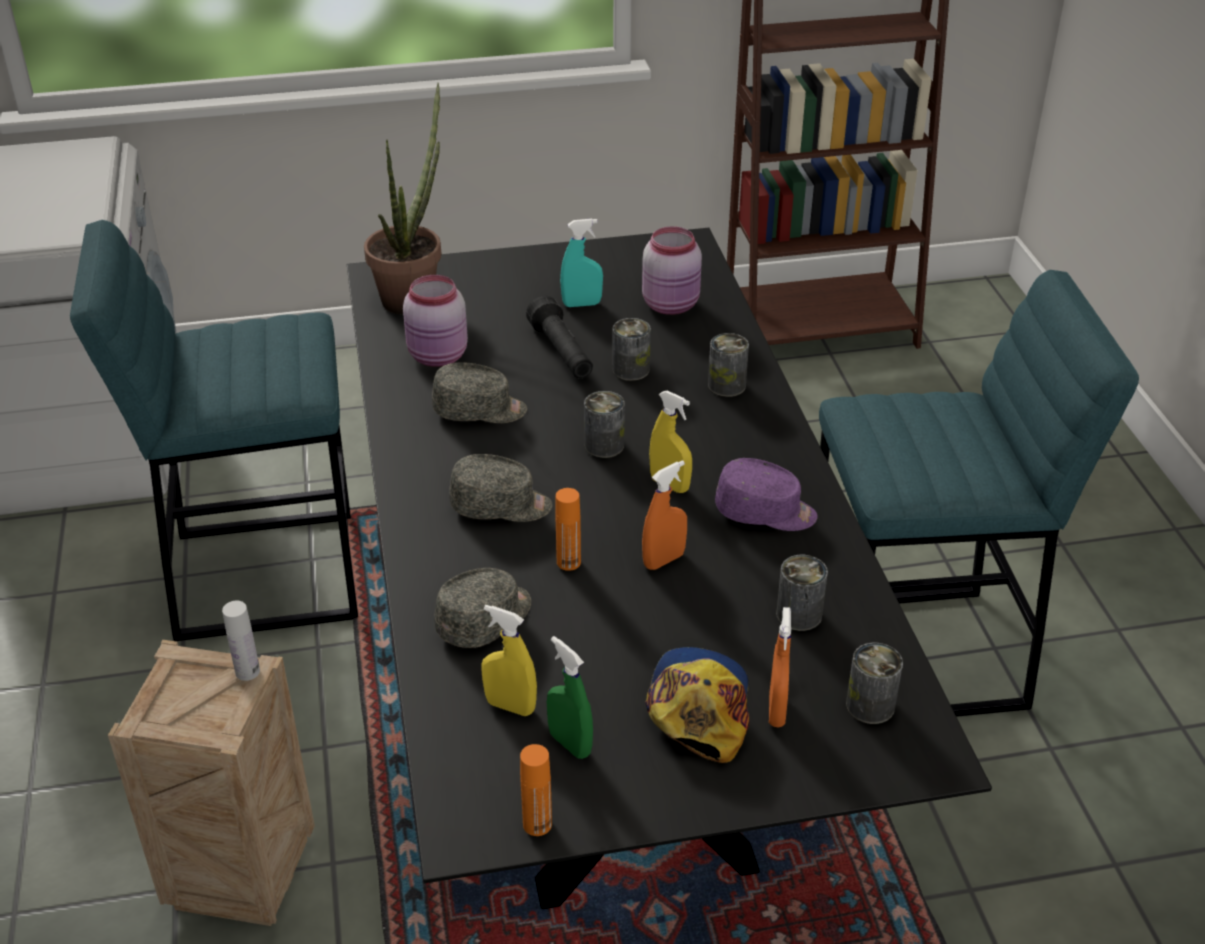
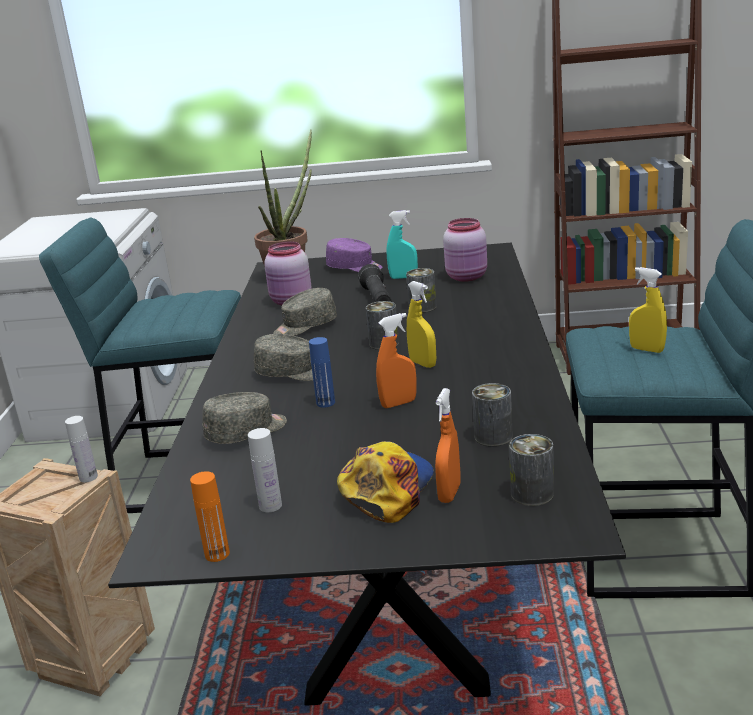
camera: 15 degrees right, 15 degrees down
(480, 410) = (305, 326): grey cap -> grey cap turned 135 degrees clockwise
(510, 706) = (237, 481): yellow spray bottle -> yellow spray bottle (646, 349)
(568, 562) = (325, 403): orange bottle -> blue bottle
(570, 744) = (270, 506): green spray bottle -> white bottle
(726, 385) = (490, 314): can -> none
(765, 512) = (491, 379): purple cap -> purple cap (354, 268)

